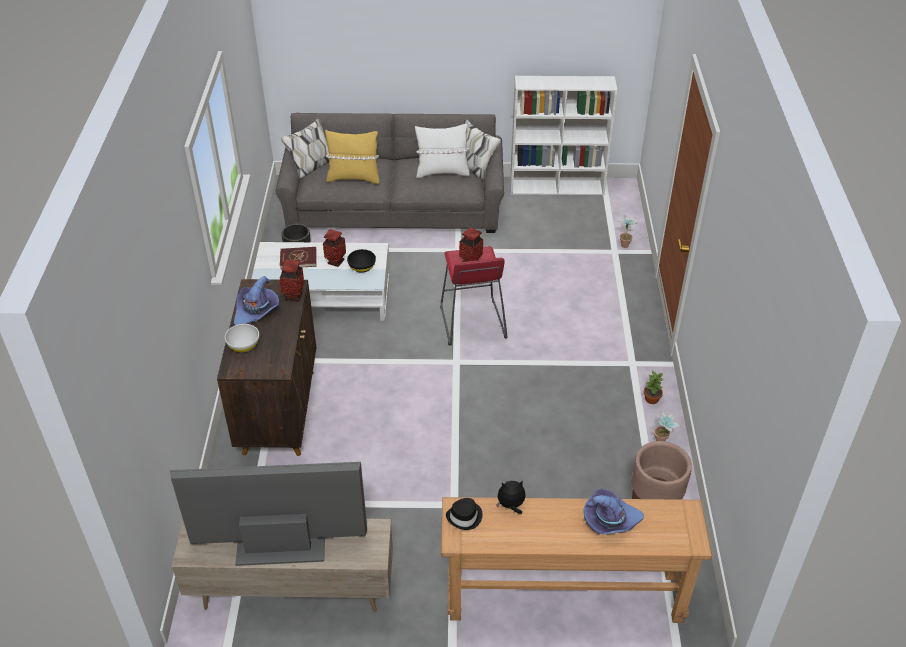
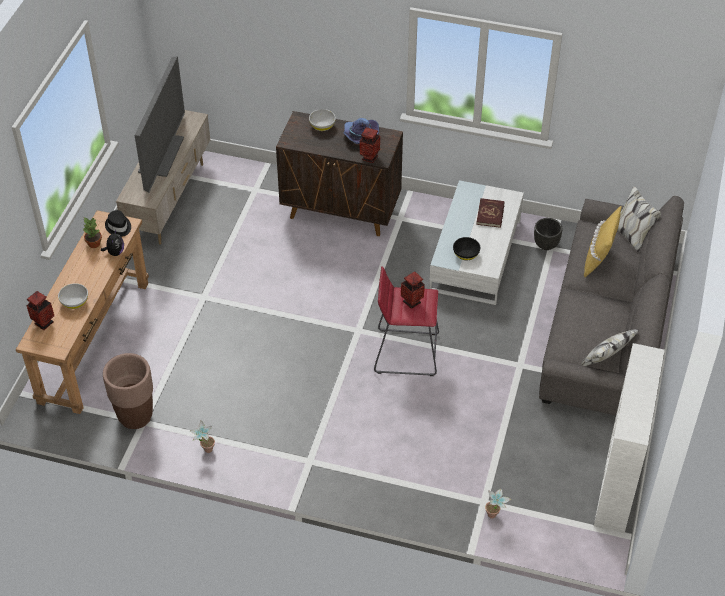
camera: 105 degrees right, 5 degrees up
(335, 261) = (479, 238): vase -> vase (44, 323)
(442, 172) = (594, 330): white pillow -> none
(610, 520) = (75, 302): purple hat -> white bowl
(651, 399) = (258, 460): potted plant -> potted plant (93, 243)

